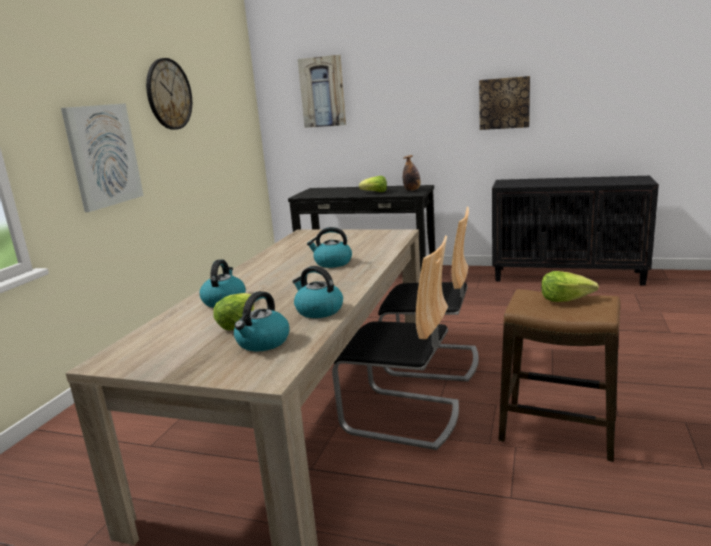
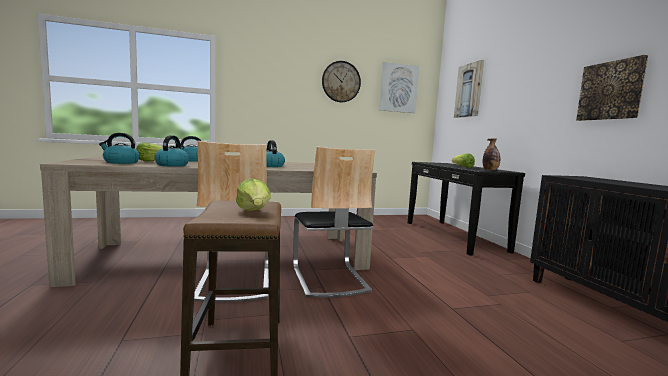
camera: 55 degrees right, 10 degrees down
(103, 155) = (277, 105): picture -> picture (398, 88)

